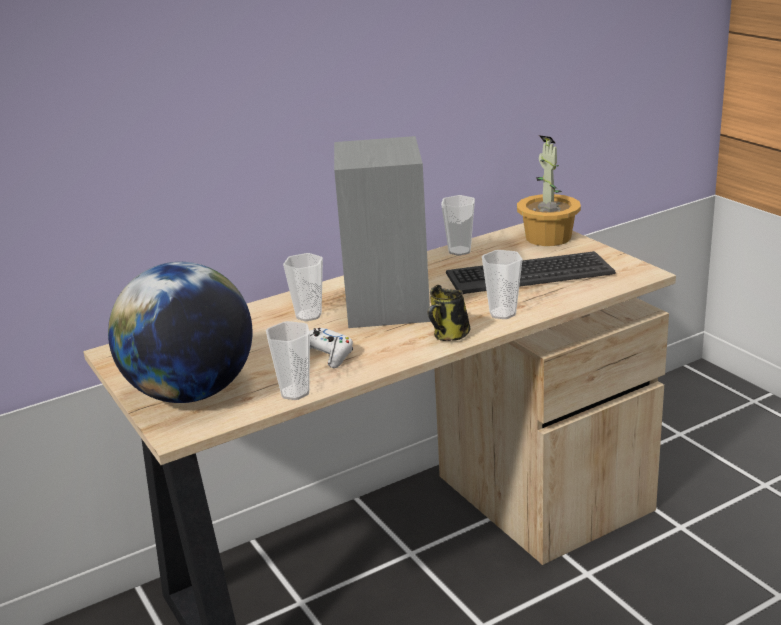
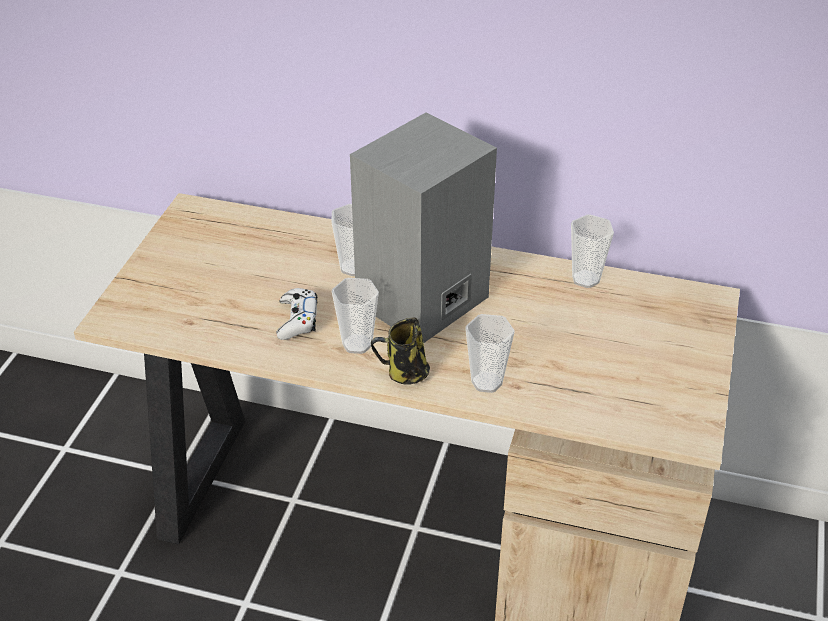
camera: 45 degrees right, 15 degrees up
(191, 393) = (169, 288): globe -> none
(295, 392) = (221, 342): cup -> cup (357, 344)
(529, 274) = (591, 353): keyboard -> none
(547, 238) = (692, 320): potted plant -> none

